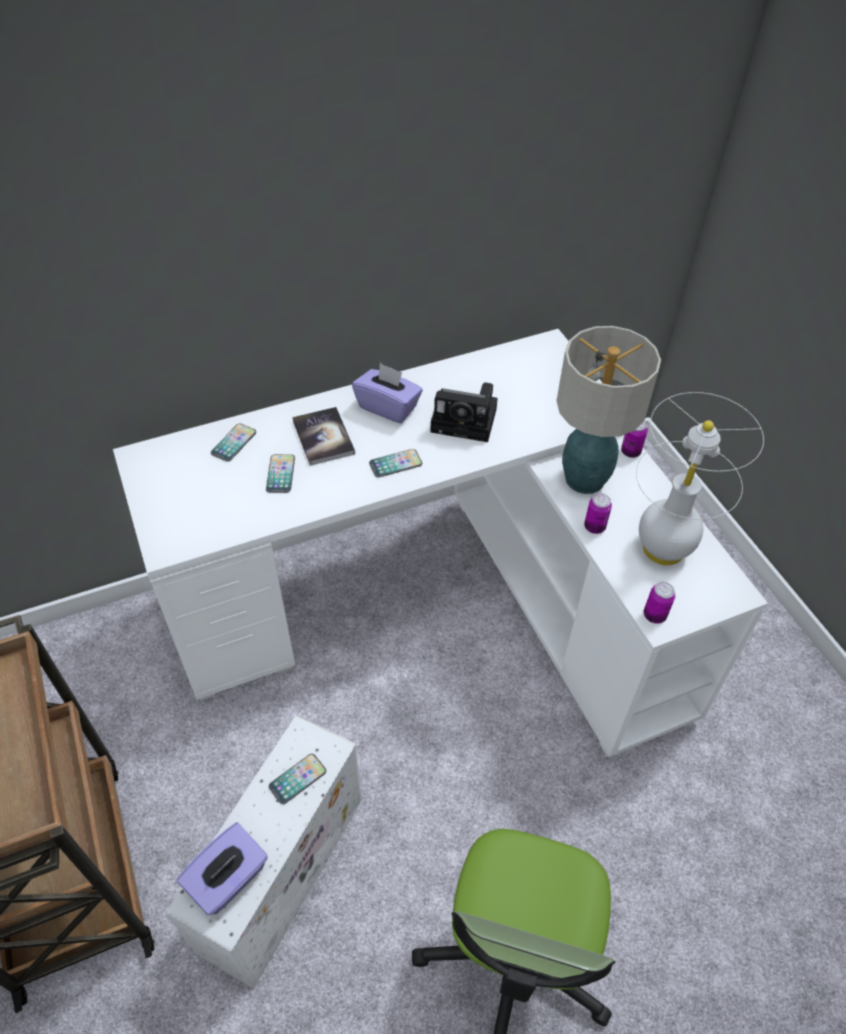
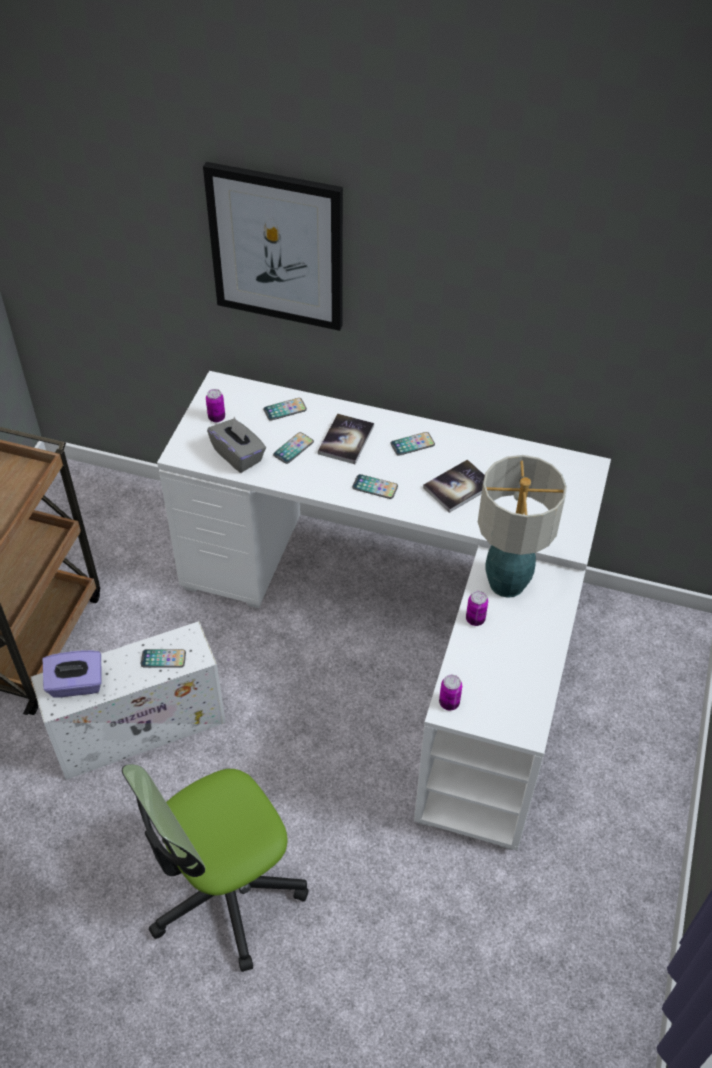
camera: 40 degrees right, 0 degrees up
(162, 248) = (277, 247): none -> picture
(231, 513) = (238, 455): none -> grey tissue box
(388, 407) = (412, 444): purple tissue box -> phone
(467, 420) = (458, 487): camera -> book
(630, 452) = (566, 586): can -> can (216, 417)
(662, 549) = (508, 666): white table lamp -> none

